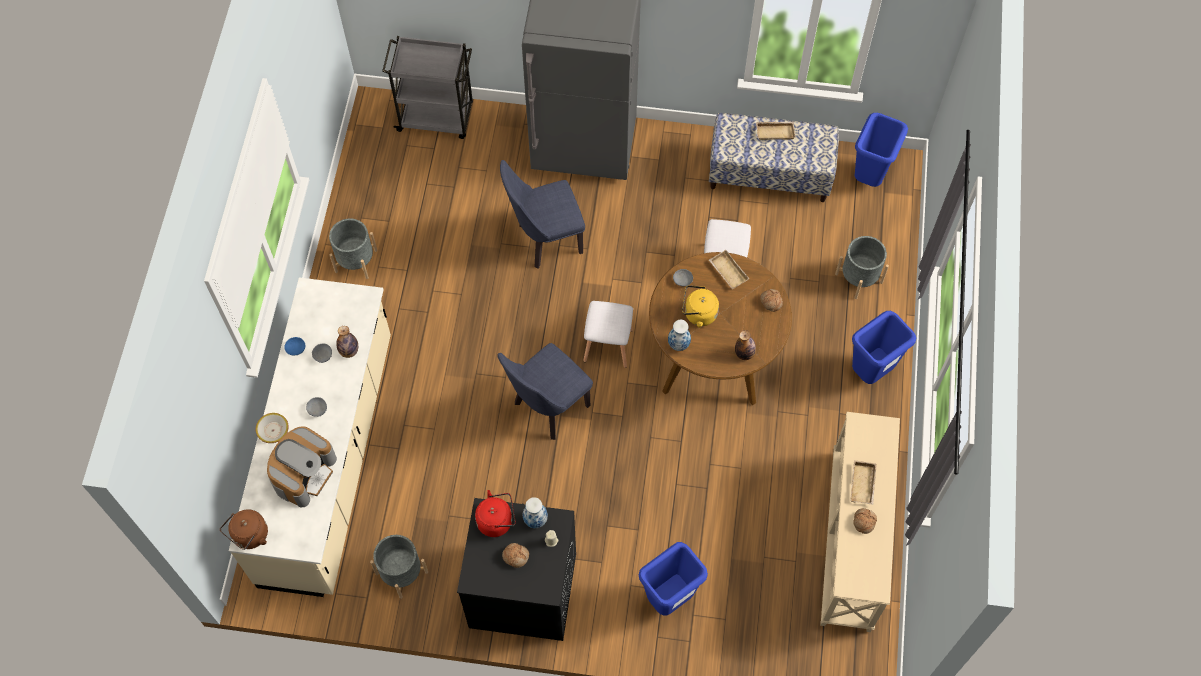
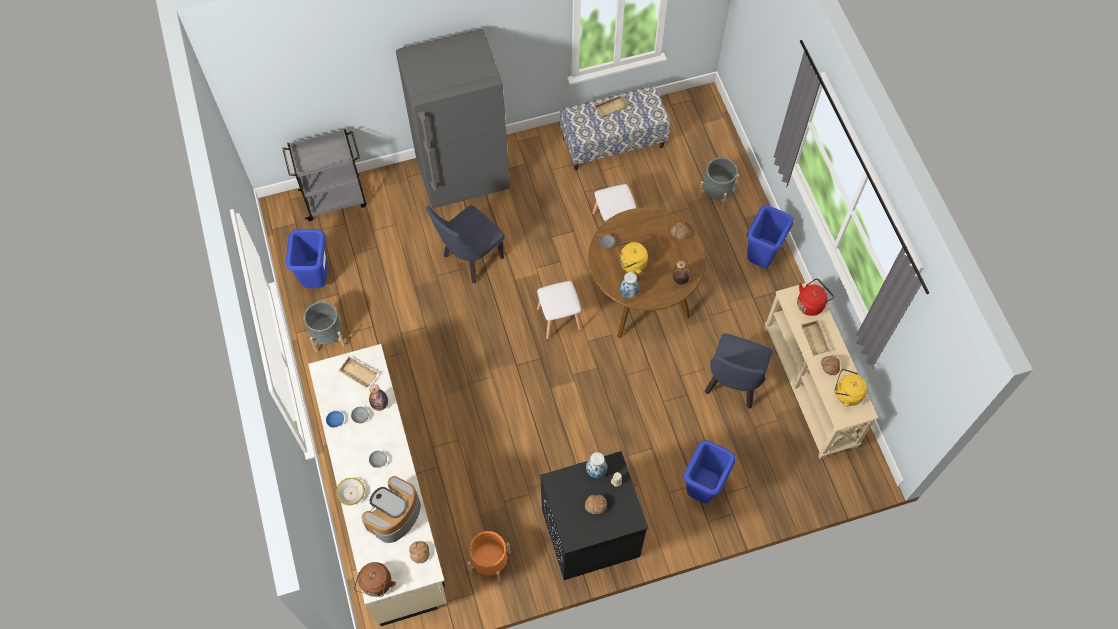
camera: 25 degrees left, 0 degrees up
(304, 473) = (394, 515): coffee machine -> coffee machine turned 150 degrees counterclockwise
(309, 523) = (419, 552): none -> bread
(401, 572) = (490, 561): grey planter -> orange planter
(497, 521) = (567, 484): red kettle -> red kettle (811, 303)
(547, 409) = (538, 387): blue chair -> blue chair (732, 386)
(727, 272) = (636, 224): beige tray -> beige tray (357, 374)
(866, 560) = (846, 394): none -> yellow kettle
(869, 177) = (686, 116): blue trash can -> blue trash can (317, 279)

